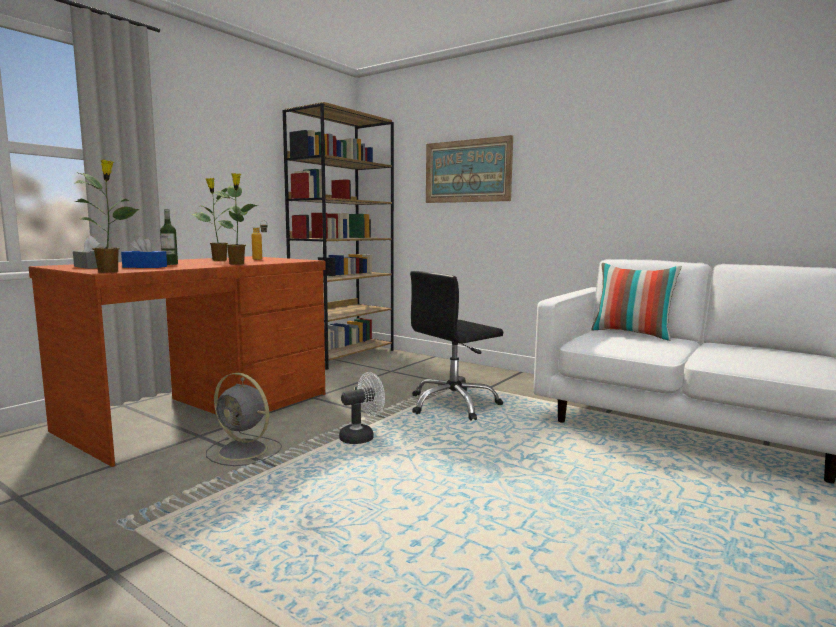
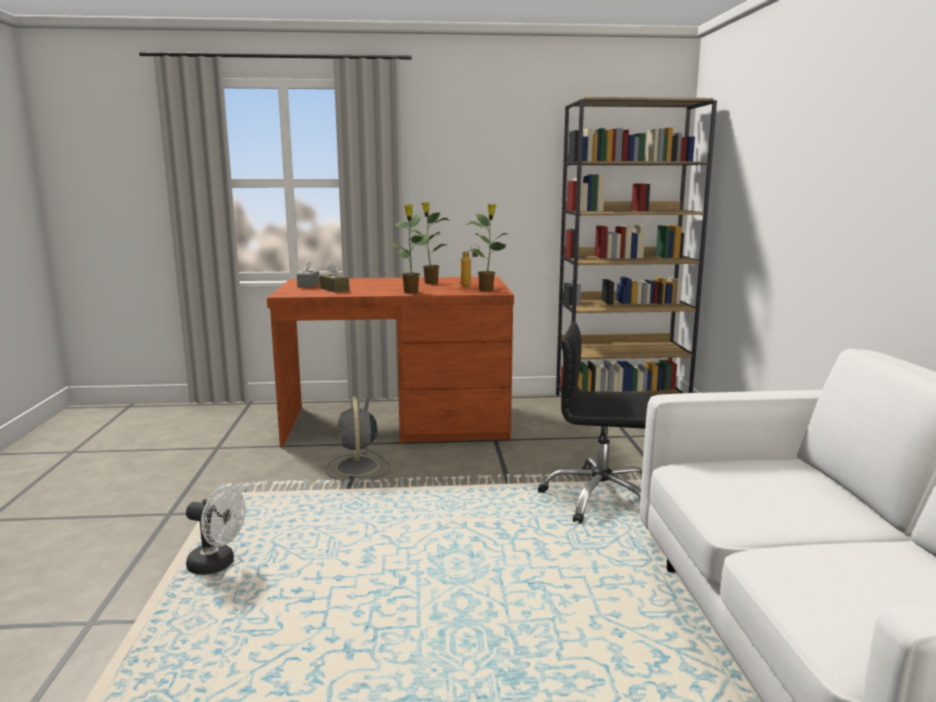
camera: 50 degrees right, 5 degrees up
(109, 271) = (288, 294): potted plant -> potted plant (487, 290)
(145, 267) = (334, 289): blue tissue box -> brown tissue box
(170, 264) = (368, 286): bottle -> none
(362, 437) = (449, 493): white fan -> white fan (217, 565)
(467, 171) = (774, 174): picture -> none
(632, 334) = (822, 483): pillow -> none

